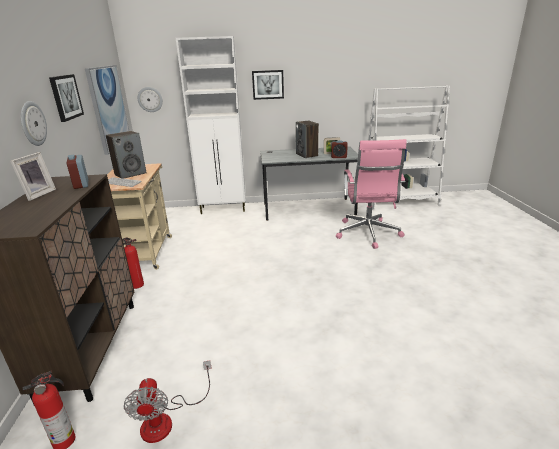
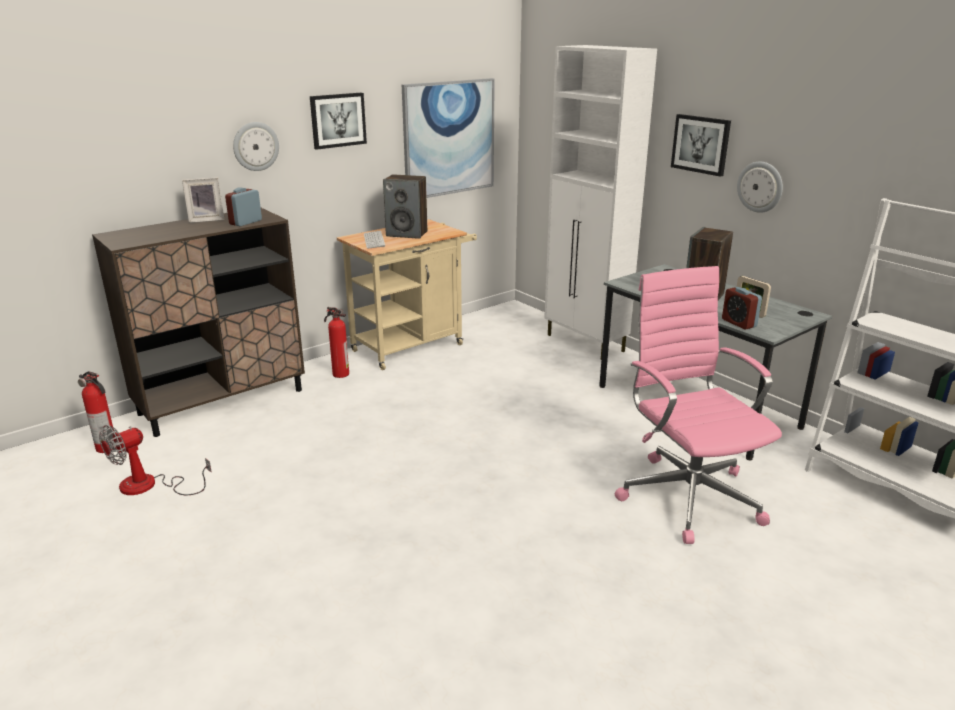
camera: 55 degrees right, 0 degrees up
(150, 99) = (541, 135): wall clock -> wall clock (760, 187)
(367, 234) = (687, 494): pink office chair -> pink office chair turned 105 degrees clockwise

